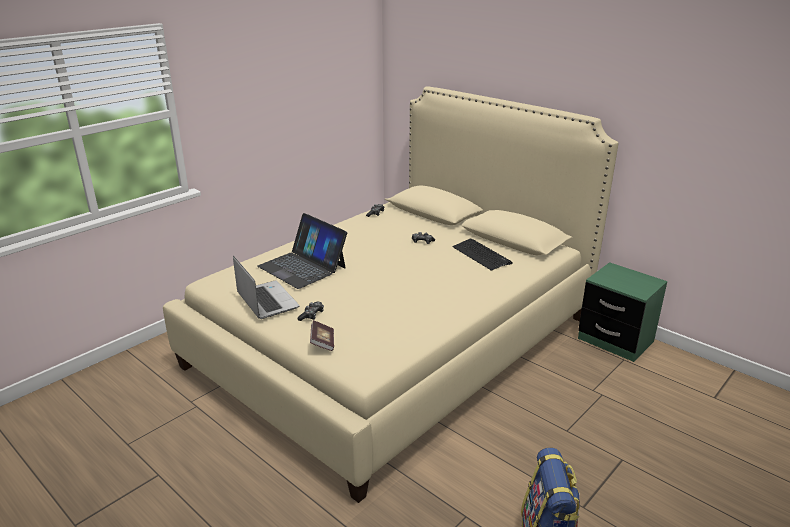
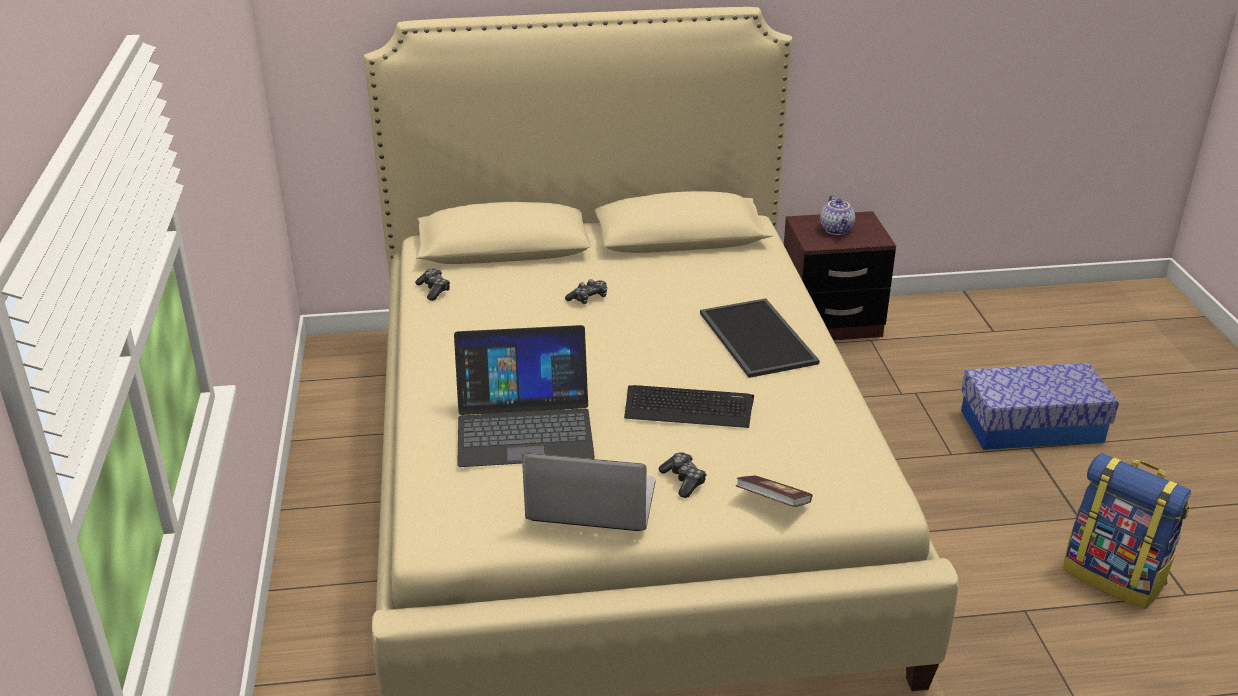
camera: 50 degrees left, 5 degrees up
(455, 288) = (755, 337): none -> tray
(481, 255) = (692, 277): keyboard -> keyboard (688, 408)
(615, 340) = (830, 322): green nightstand -> brown nightstand
(625, 279) = (837, 230): none -> teapot
(643, 451) = (1031, 426): none -> storage box

